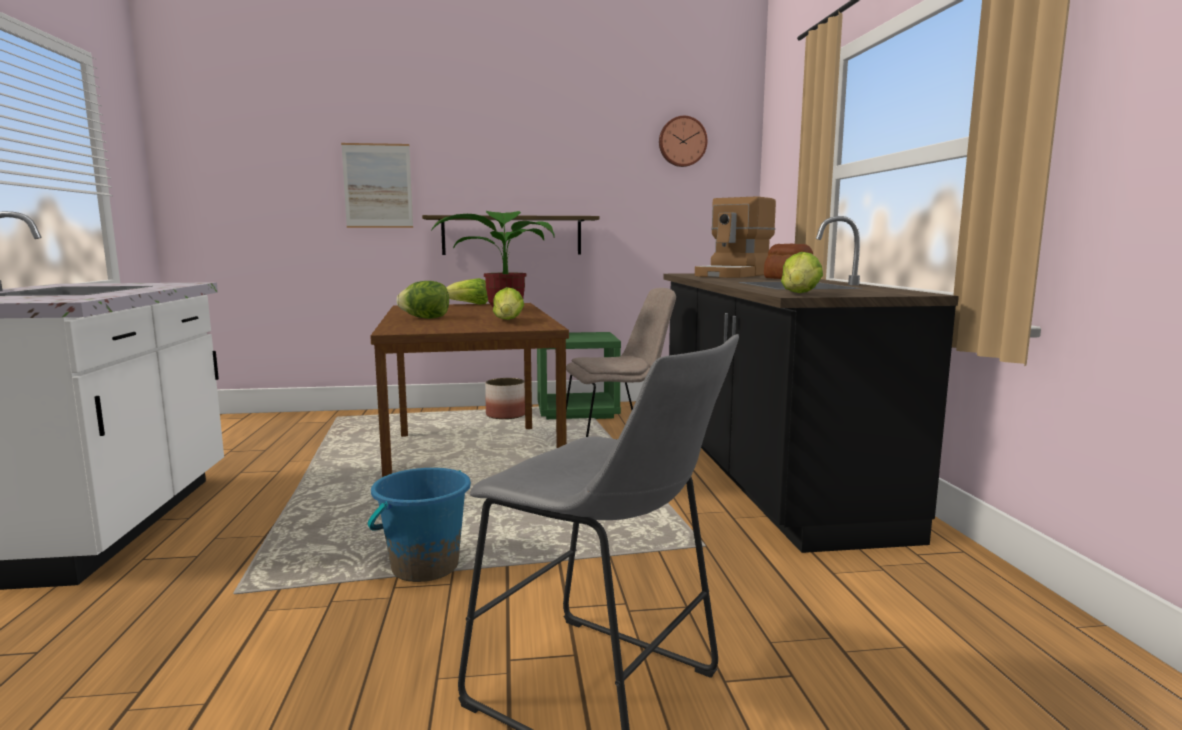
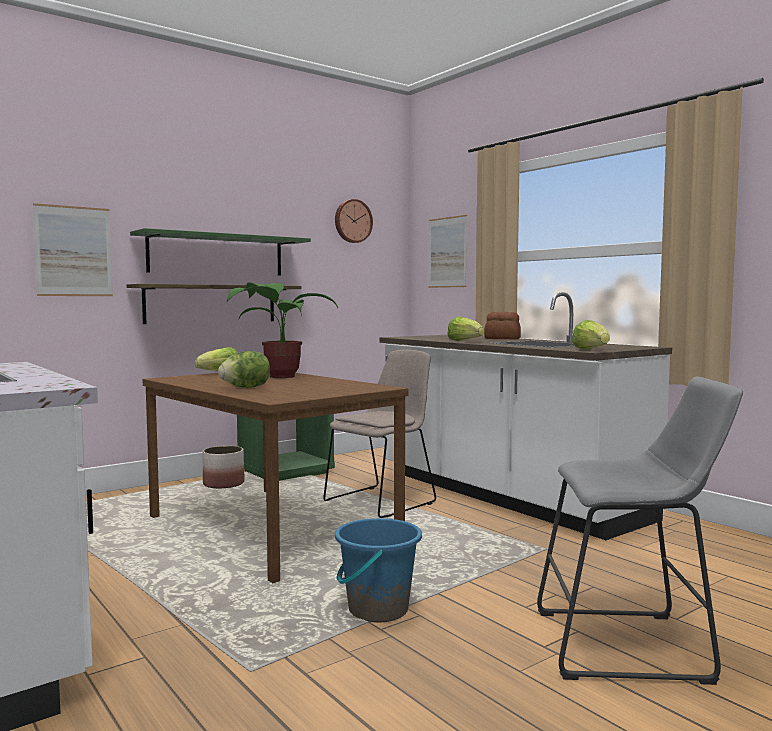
camera: 30 degrees left, 5 degrees down
(508, 321) = (330, 385): lettuce -> lettuce (465, 341)
(518, 185) = (217, 255): none -> green shelf
(734, 275) = (445, 337): coffee machine -> none
(764, 473) = (506, 495): black counter -> white counter
(787, 172) = (447, 252): none -> picture

